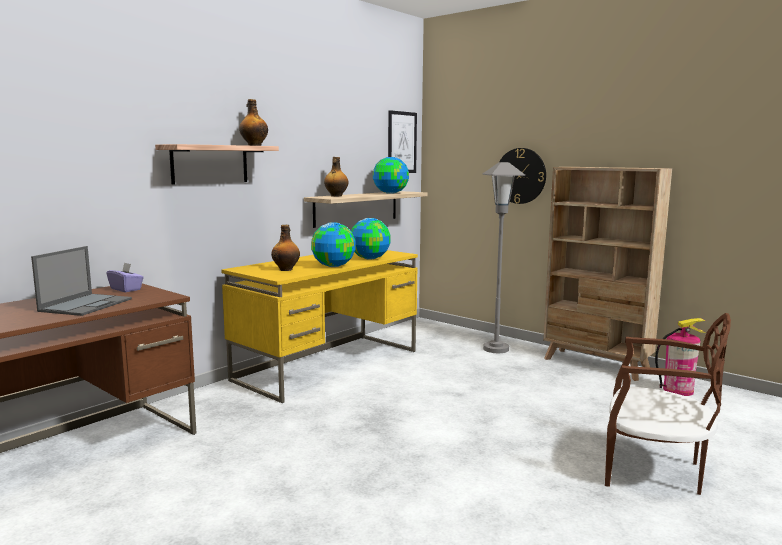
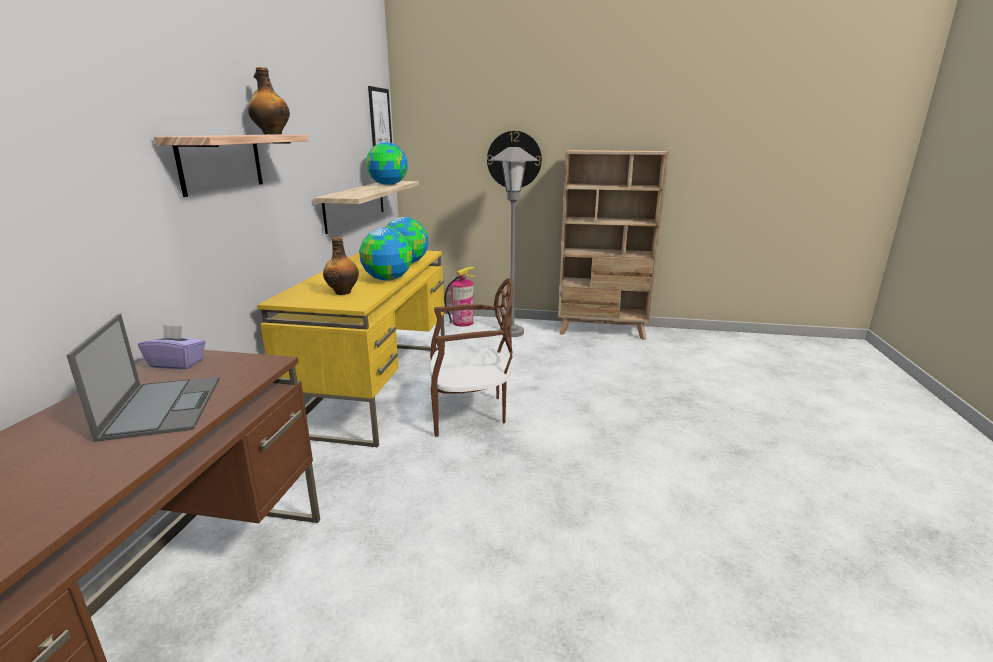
camera: 30 degrees left, 10 degrees up
(336, 196) = (348, 193): bottle -> none
(654, 470) = (744, 418): brown chair -> brown chair (470, 412)
(678, 390) = (679, 341): fire extinguisher -> fire extinguisher (463, 322)

